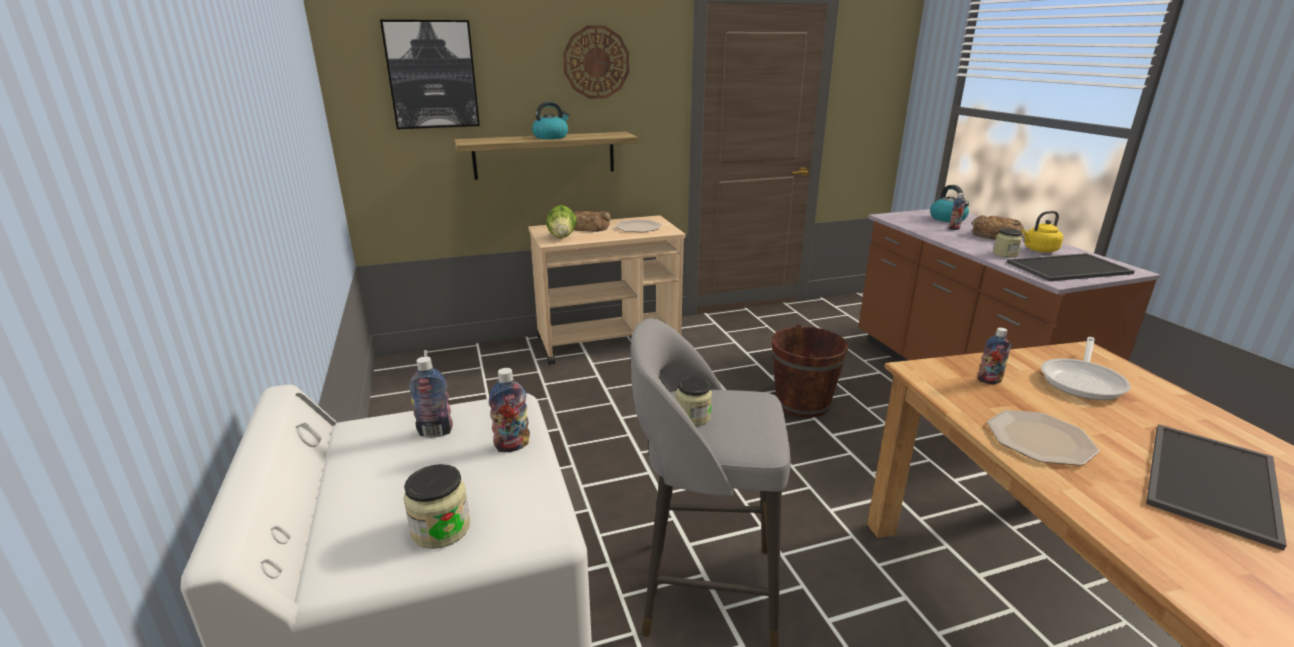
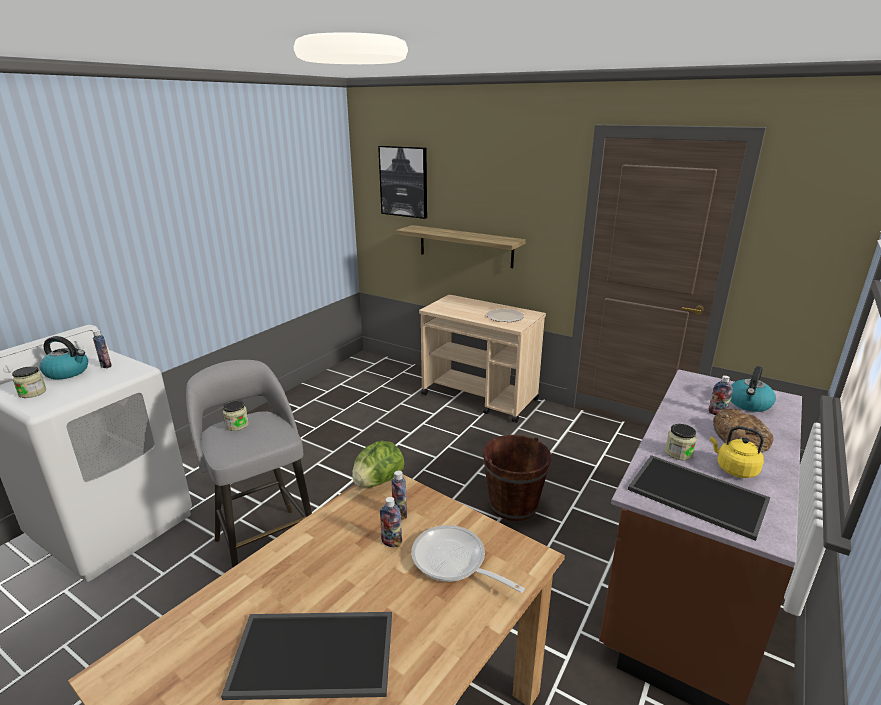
camera: 50 degrees right, 0 degrees up
(512, 446) = (102, 382): bottle -> bottle (391, 542)
(551, 137) = (461, 234): kettle -> kettle (68, 372)
(562, 237) = (446, 307): lettuce -> lettuce (378, 481)
(590, 226) = (479, 306): bread -> none
(596, 62) = (506, 182): wall clock -> none
(1038, 439) = (315, 553): plate -> none
(1083, 381) = (453, 562): frying pan -> frying pan turned 45 degrees clockwise

